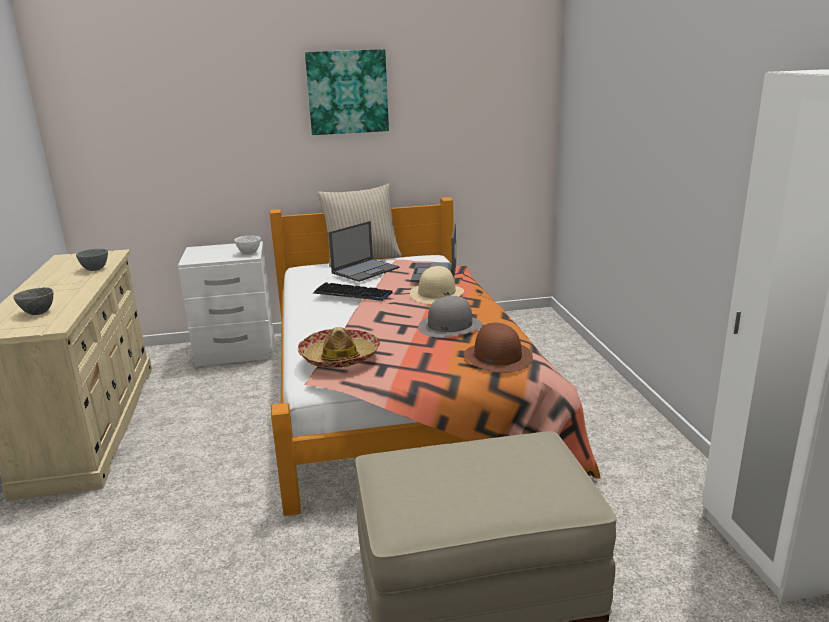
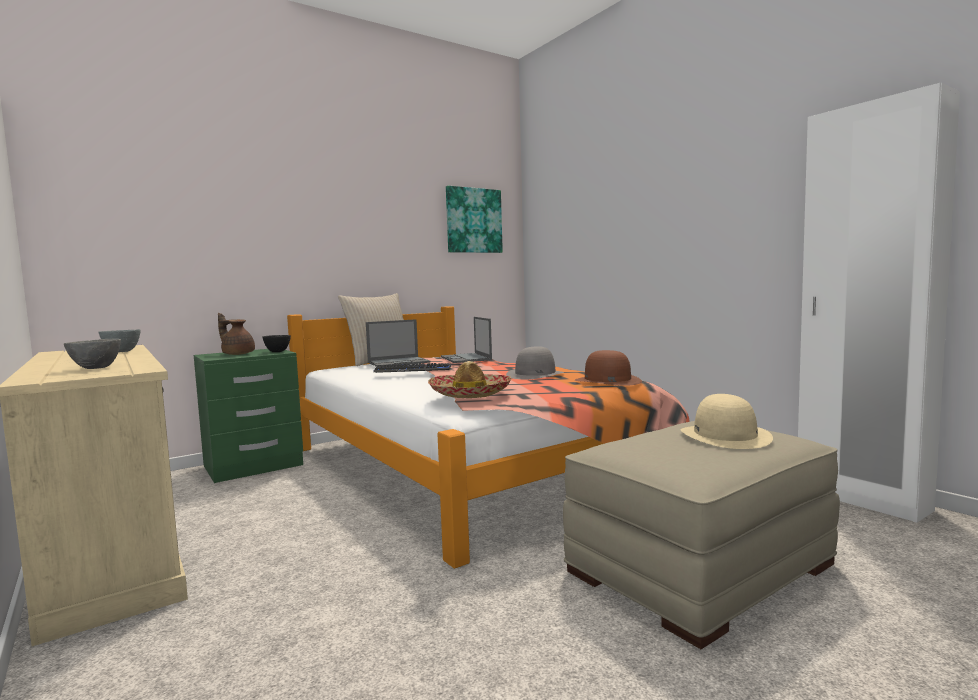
camera: 25 degrees left, 15 degrees down
(216, 253) = (237, 354): none -> brown teapot
(236, 351) = (253, 466): white nightstand -> green nightstand
(248, 253) = (277, 351): white bowl -> black bowl
(347, 92) = (361, 208): picture -> picture (473, 220)
(366, 270) = (399, 362): laptop -> laptop turned 45 degrees clockwise
(437, 293) = (491, 363): beige hat -> beige hat (725, 436)

